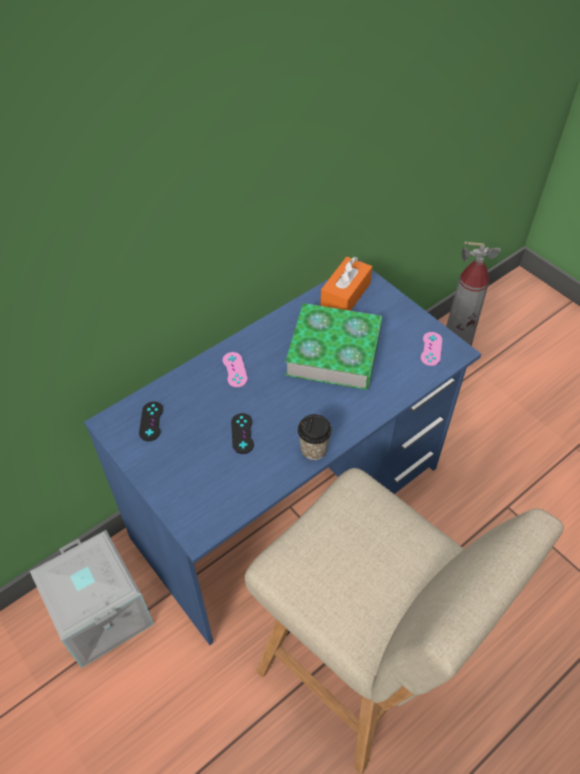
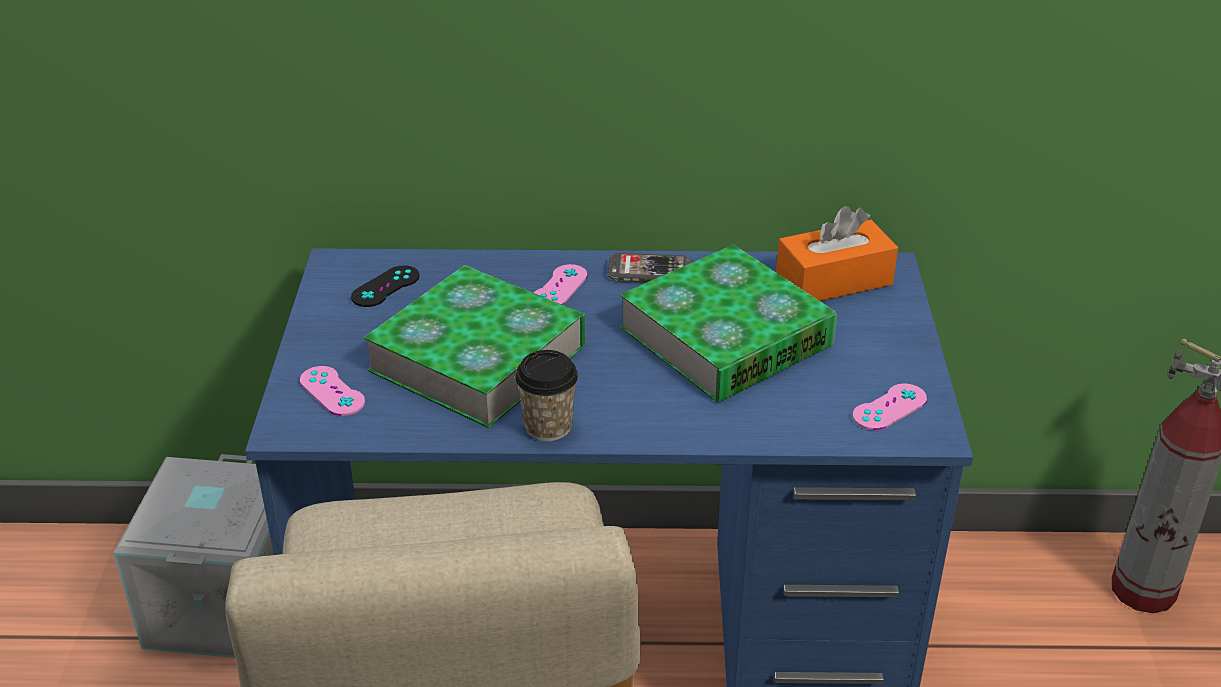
camera: 40 degrees right, 15 degrees down
(196, 498) = (332, 391): none -> pink game controller
(242, 433) = (478, 358): black game controller -> book
(265, 335) = (650, 271): none -> phone

